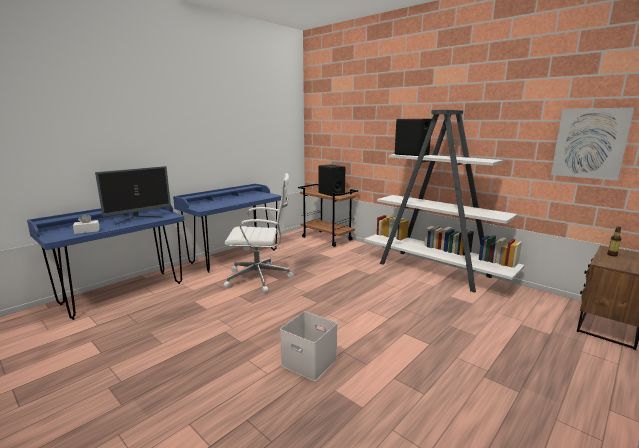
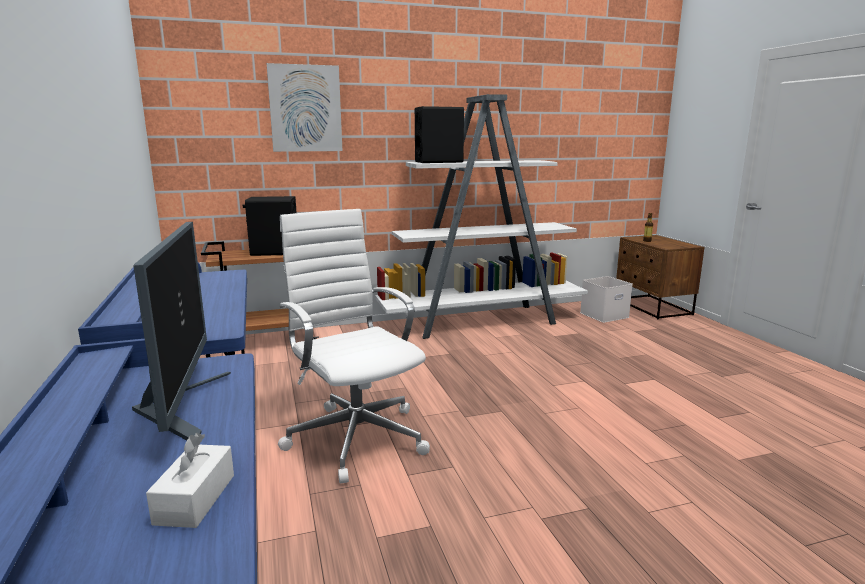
camera: 60 degrees left, 0 degrees up
(260, 278) = (356, 436): white office chair -> white office chair turned 60 degrees counterclockwise
(310, 362) = (670, 459): white storage box -> white storage box (604, 314)
(590, 143) = (602, 137): picture -> picture (305, 108)

